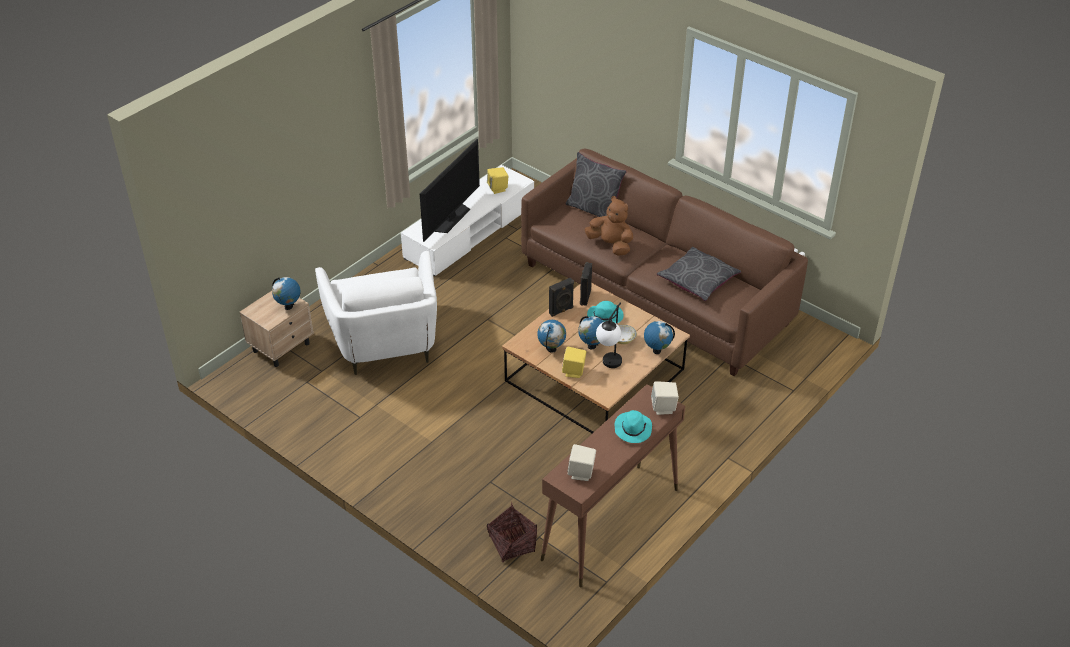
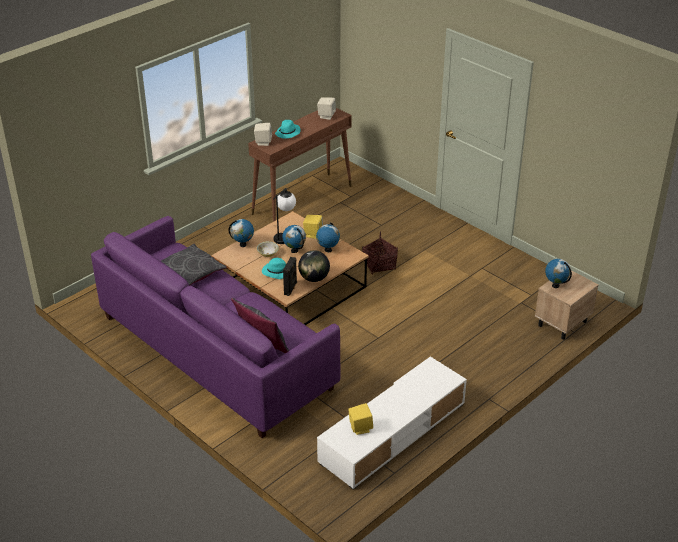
camera: 175 degrees left, 5 degrees down
(385, 342) = (470, 322): white armchair -> none
(451, 218) = (413, 392): television -> none
(512, 544) = (369, 193): basket -> basket (379, 265)
(561, 311) = (314, 278): black speaker -> globe
(611, 245) = (257, 306): brown plush toy -> none
(655, 293) = (215, 352): brown sofa -> purple sofa

